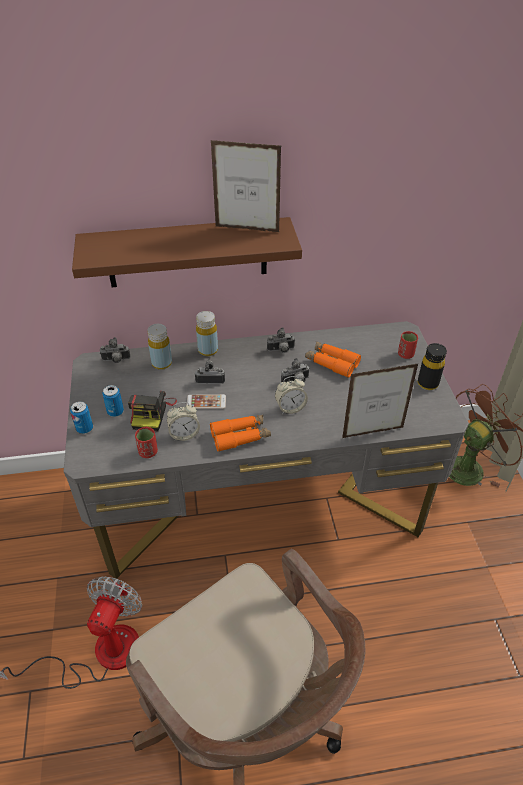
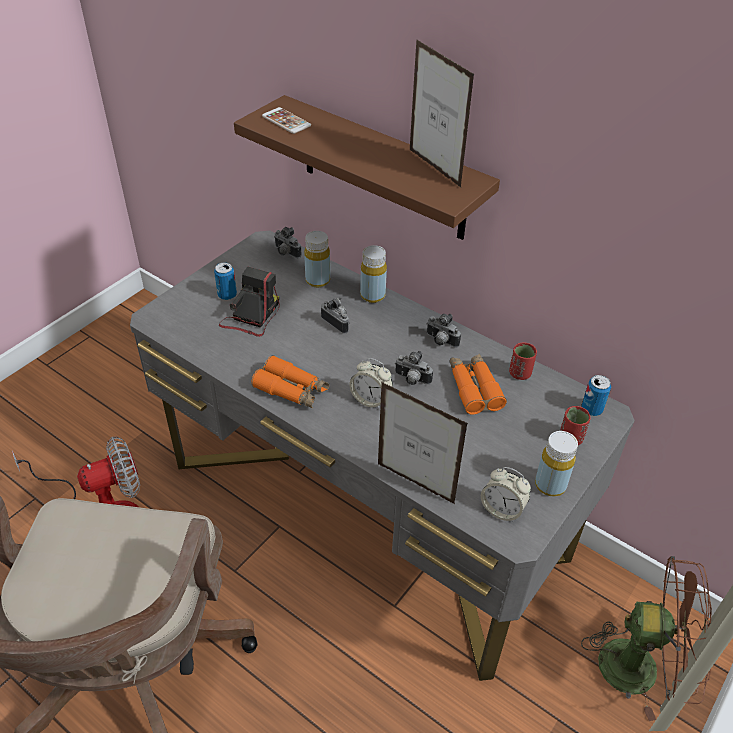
camera: 45 degrees right, 0 degrees up
(84, 428) = (188, 292): can -> can (591, 409)
(148, 452) = (205, 346): red cup -> red cup (520, 373)
(152, 413) = (252, 316): camera -> camera turned 150 degrees clockwise
(184, 434) = (251, 352): alarm clock -> alarm clock (502, 509)
(206, 402) = (306, 339): phone -> phone (286, 121)
(427, 383) = (550, 485): black bottle -> yellow bottle

